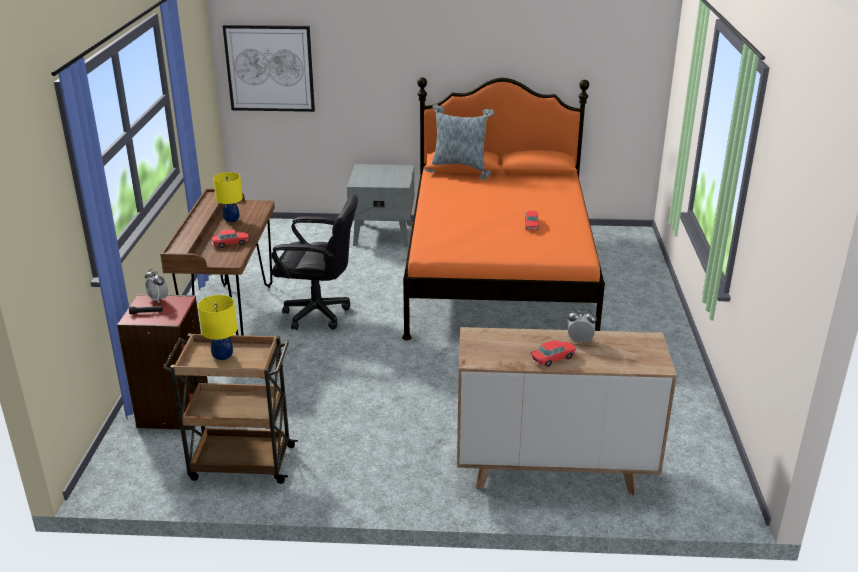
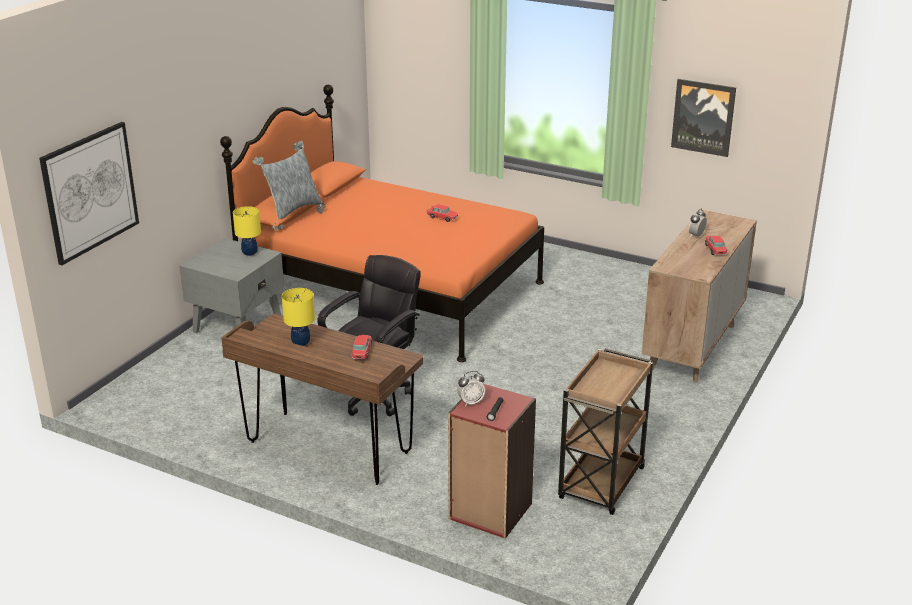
camera: 65 degrees left, 0 degrees up
(223, 357) = (605, 384): yellow table lamp -> yellow table lamp (250, 253)
(770, 236) = (703, 117): none -> picture

